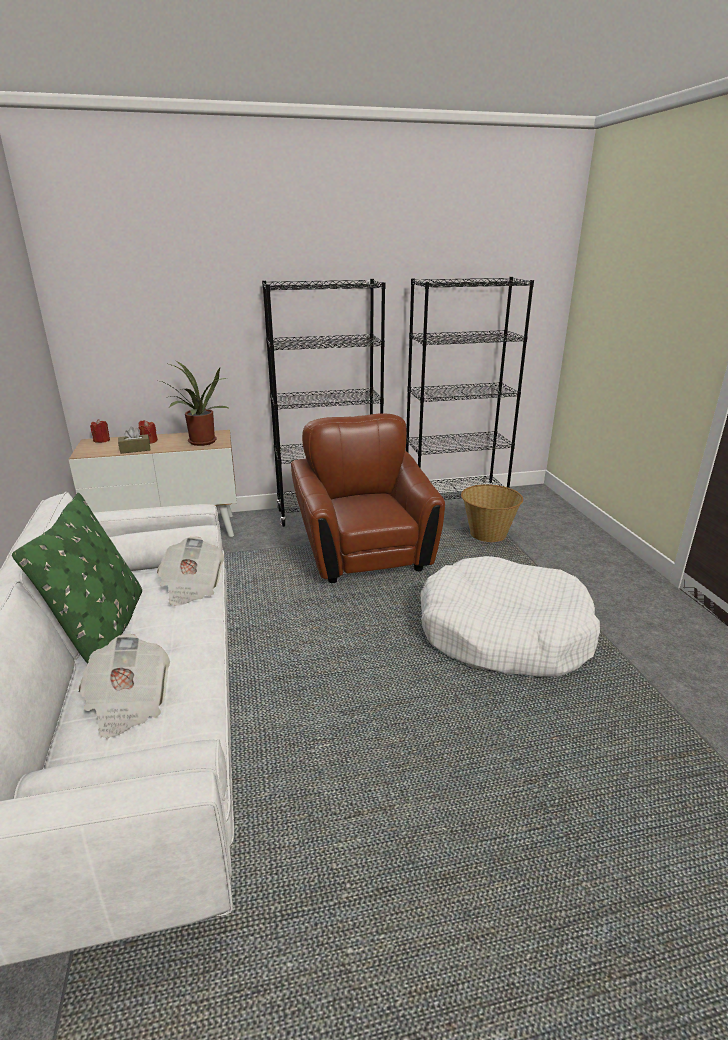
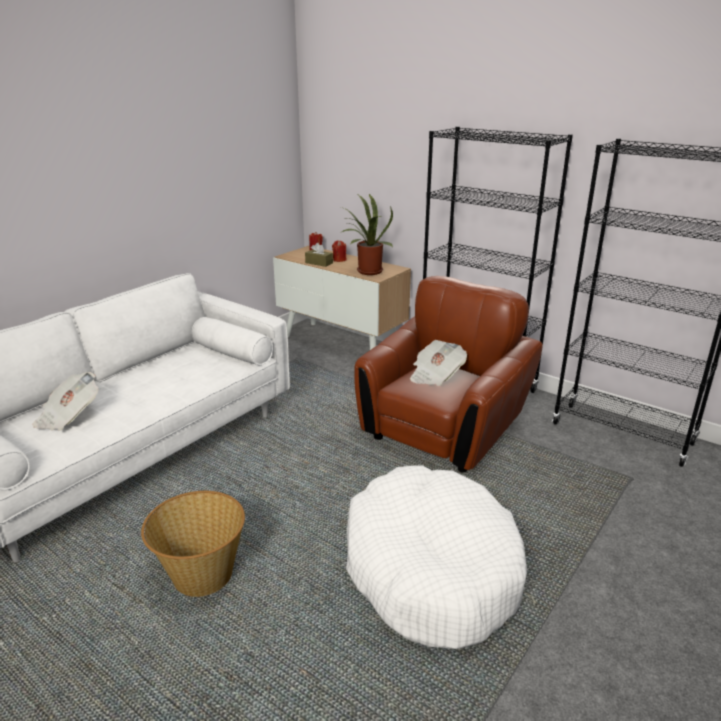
camera: 50 degrees right, 0 degrees up
(103, 630) = (134, 373): green pillow -> none
(192, 586) = (209, 373): newspaper -> newspaper (435, 375)
(487, 534) = (598, 481): basket -> basket (201, 575)

